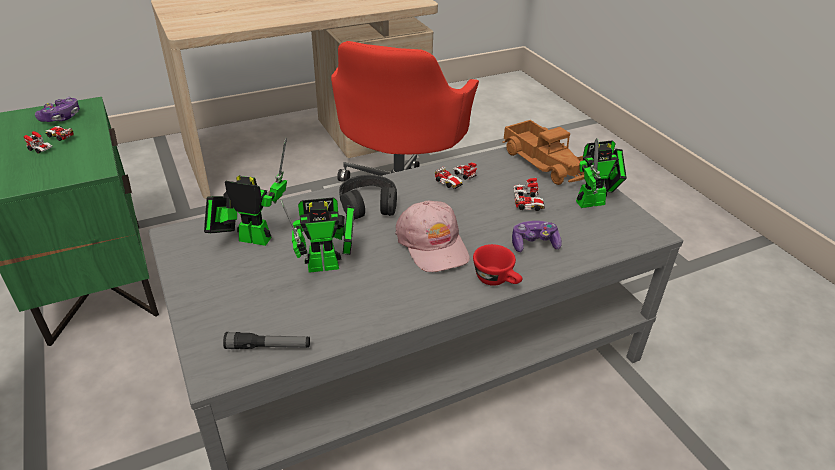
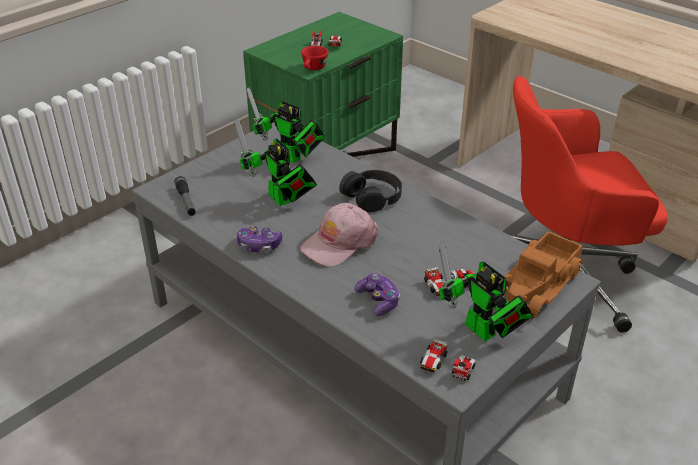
camera: 70 degrees right, 0 degrees up
(61, 117) = (360, 34): game controller -> game controller (259, 245)
(250, 238) = (292, 158): toy robot -> toy robot turned 135 degrees clockwise
(456, 180) = (450, 234): toy car -> toy car (447, 367)
(497, 280) = (311, 287): red cup -> red cup (313, 69)

